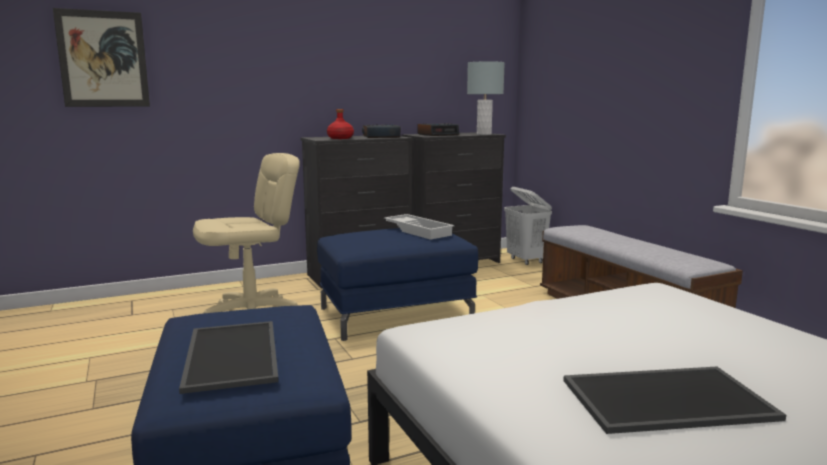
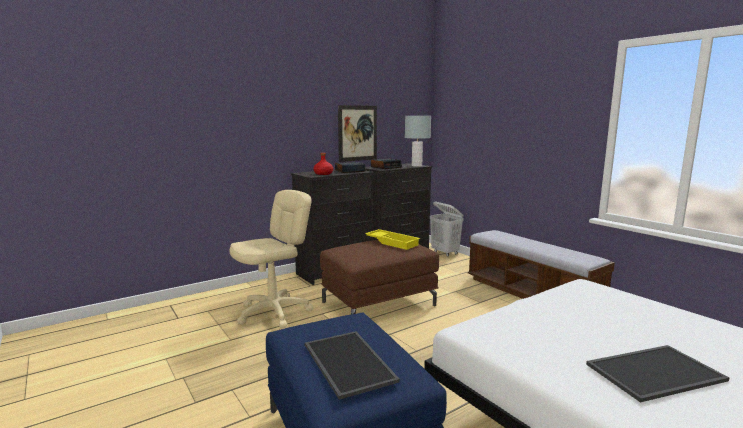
camera: 10 degrees left, 0 degrees up
(103, 59) = (145, 120): picture -> picture (357, 133)
(396, 314) = (378, 303): blue ottoman -> brown ottoman
(419, 231) = (393, 242): white tray -> yellow tray

